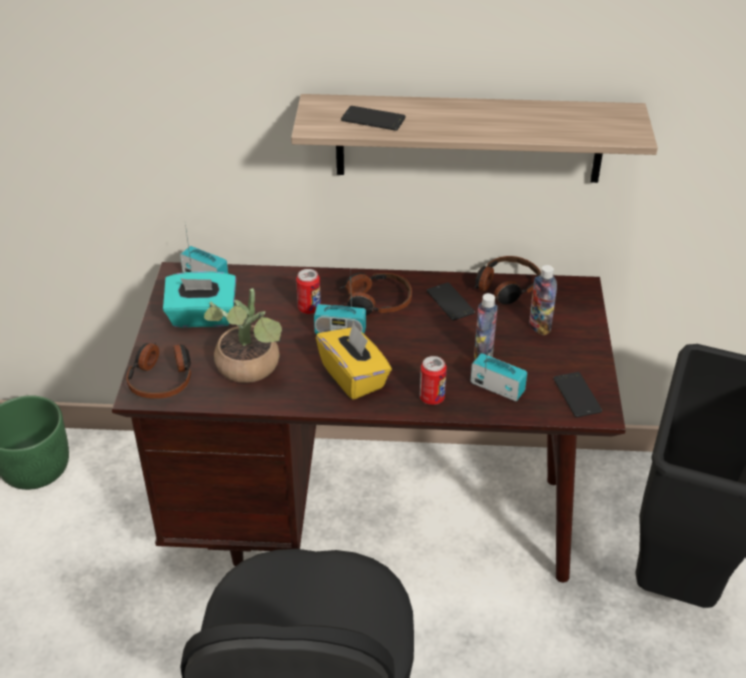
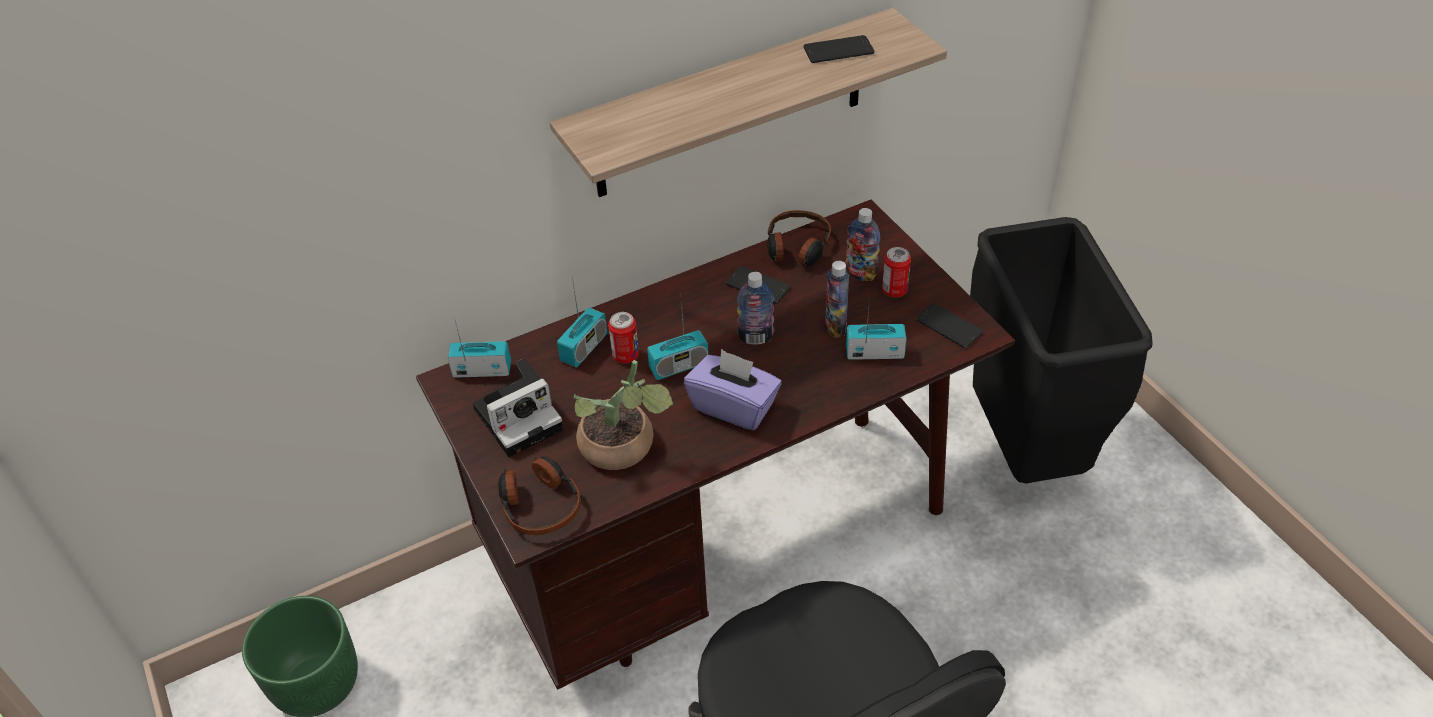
camera: 30 degrees left, 5 degrees up
(202, 317) = (521, 417): turquoise tissue box -> camera
(285, 291) = (584, 348): none -> radio
(354, 377) = (734, 406): yellow tissue box -> purple tissue box
(373, 119) = (657, 123): phone -> phone (838, 50)
(375, 302) = (686, 318): headphones -> none
(414, 337) = (755, 338): none -> bottle
(432, 398) = (825, 392): can -> can (894, 290)

